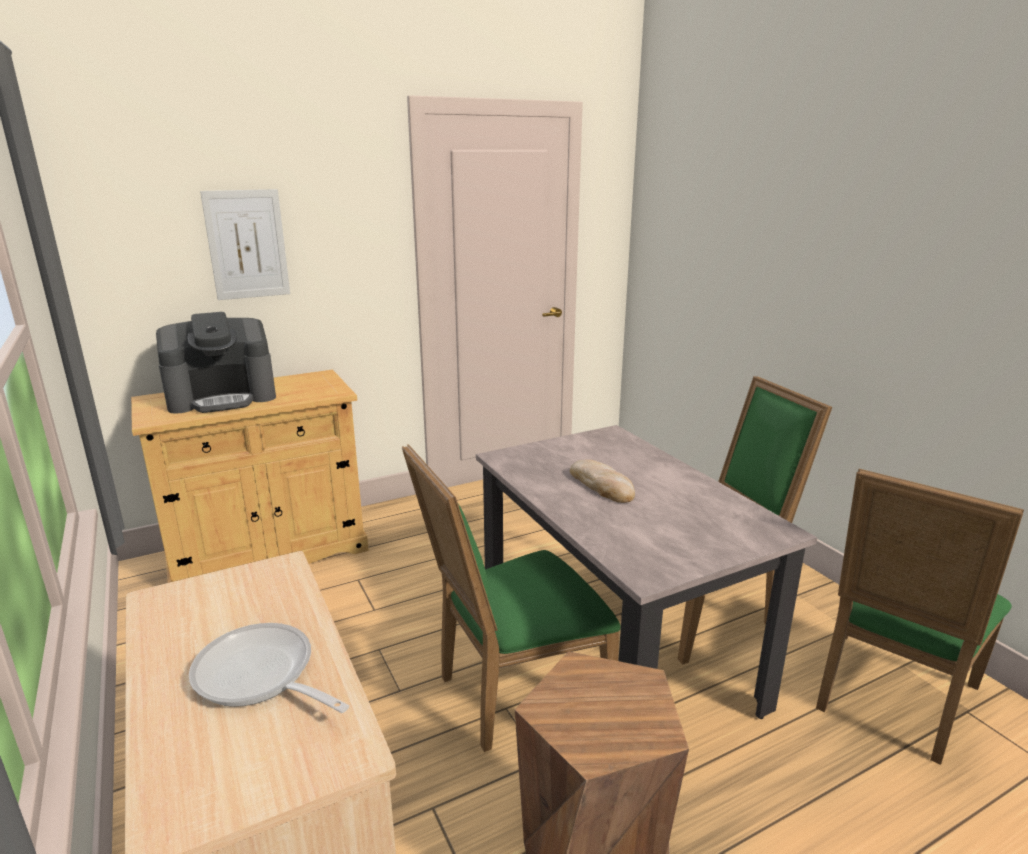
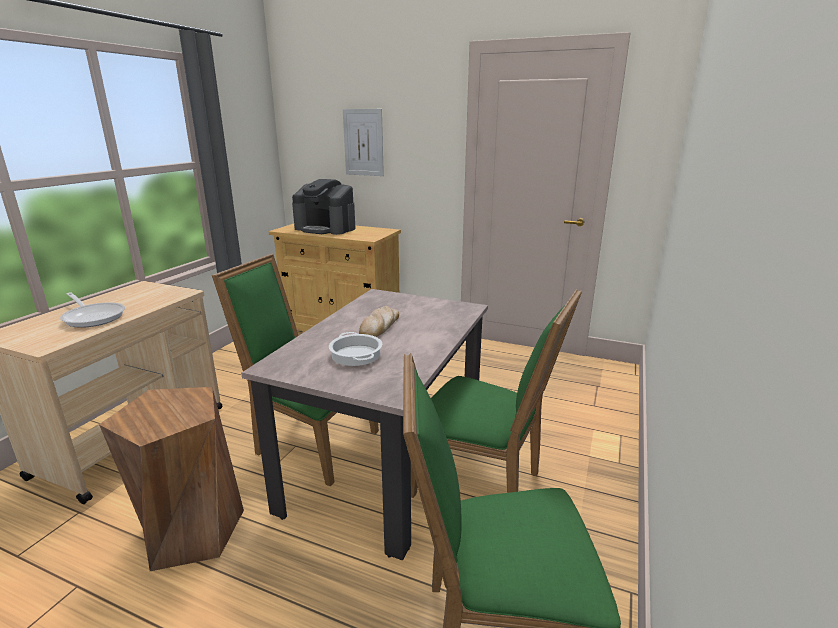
camera: 50 degrees right, 0 degrees up
(260, 677) = (93, 317): frying pan -> frying pan turned 135 degrees clockwise
(668, 520) = (355, 355): none -> cooking pot

